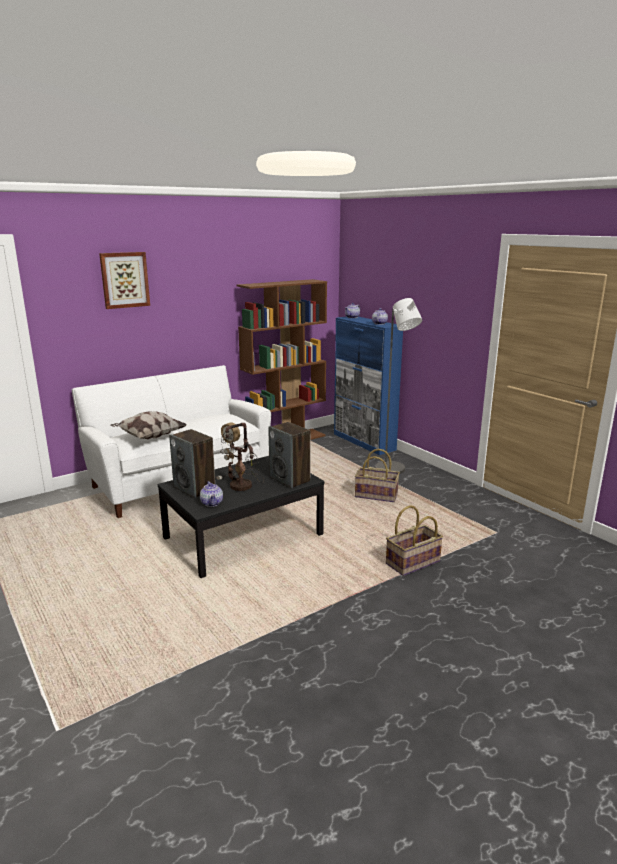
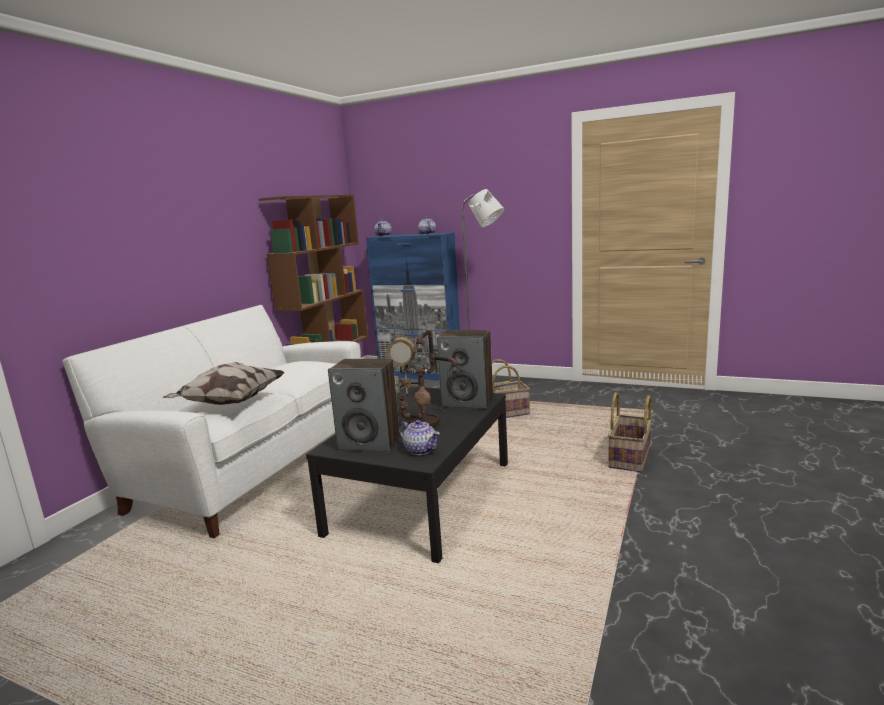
camera: 30 degrees left, 5 degrees down
(124, 280) = (121, 184): picture -> none

